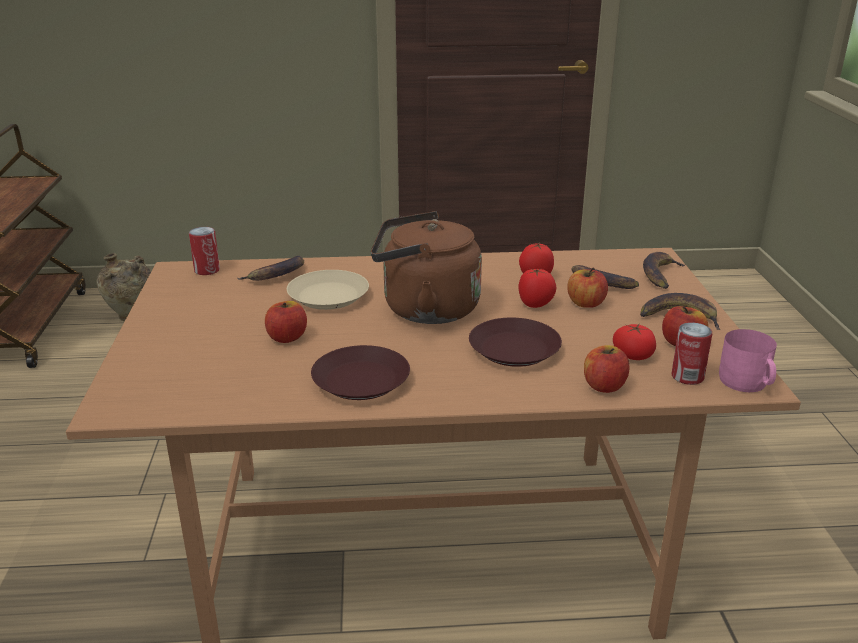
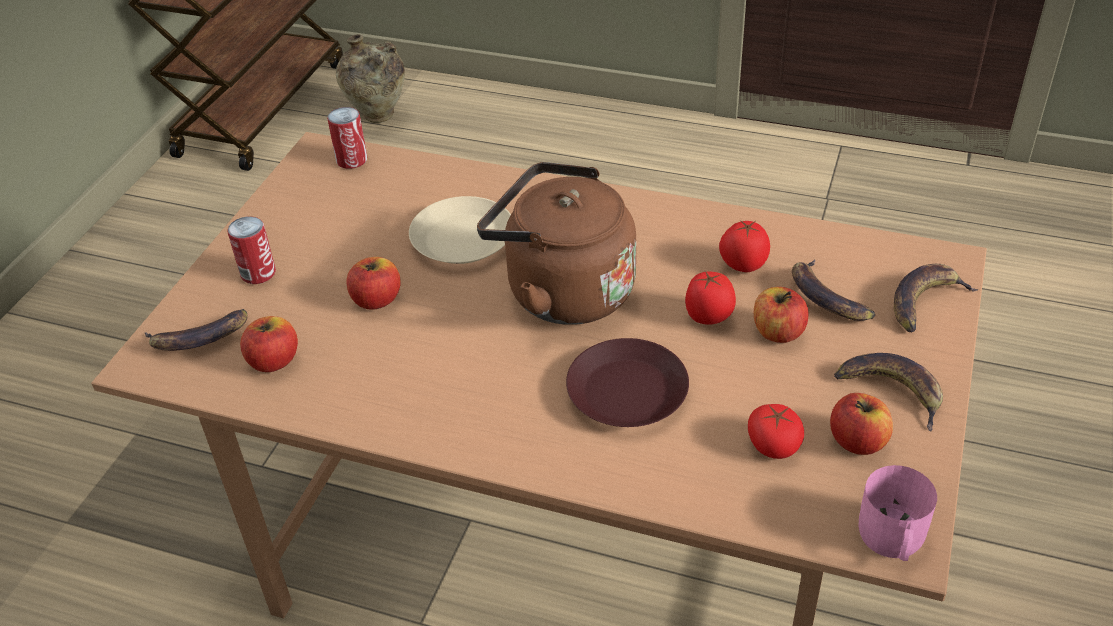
camera: 25 degrees right, 15 degrees up
(276, 275) = (424, 187): banana -> banana (198, 339)
(360, 380) = (416, 393): brown plate -> none
(604, 386) = (697, 487): apple -> apple (274, 361)
(687, 377) = (819, 504): can -> can (258, 273)

